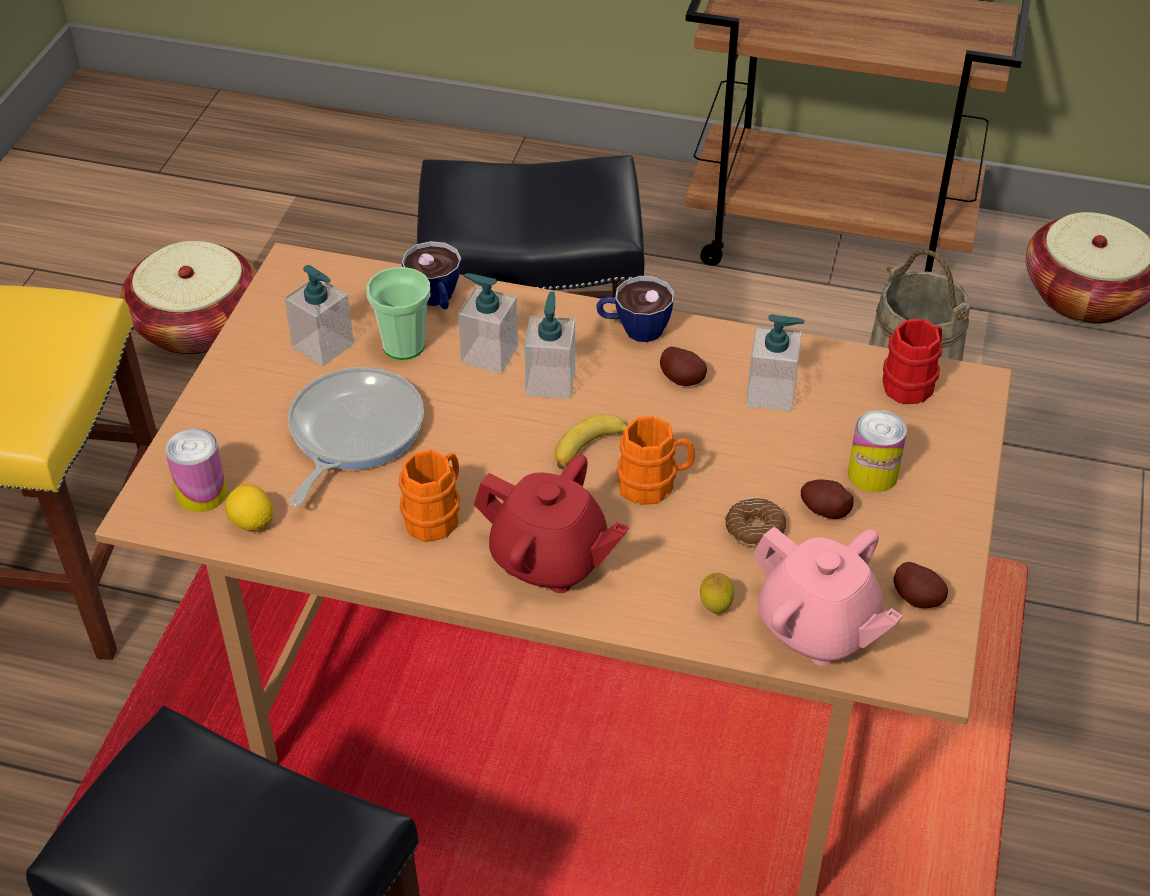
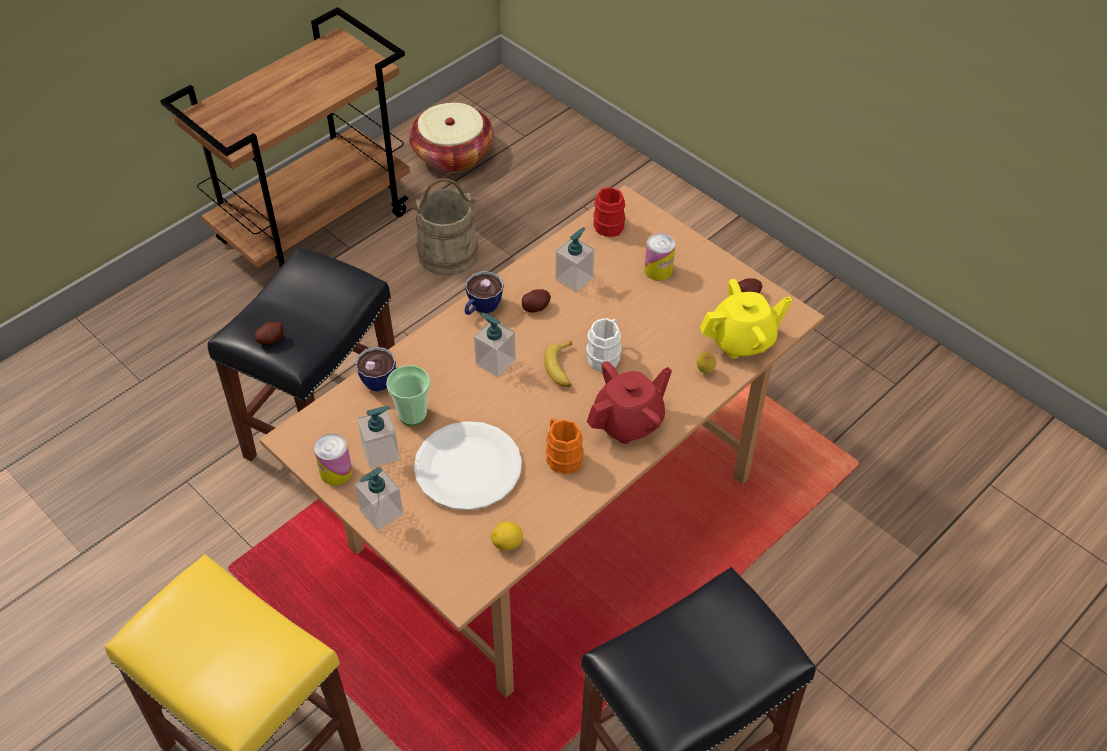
camera: 60 degrees left, 5 degrees up
(198, 325) = (87, 580): basket -> none
(202, 493) = (465, 560): can -> can (336, 472)
(352, 433) = (468, 468): frying pan -> white plate
(489, 354) = (452, 379): soap dispenser -> soap dispenser (381, 512)
(654, 484) = (605, 355): orange mug -> white mug
(755, 529) = (664, 331): donut -> none
(817, 628) = (742, 340): pink teapot -> yellow teapot
(824, 510) = (669, 299): potato -> potato (270, 339)

